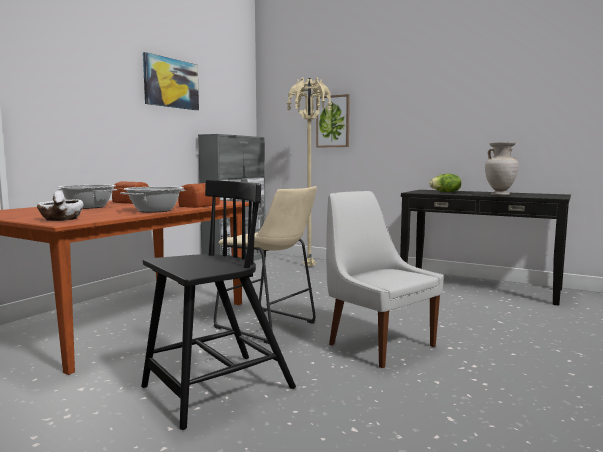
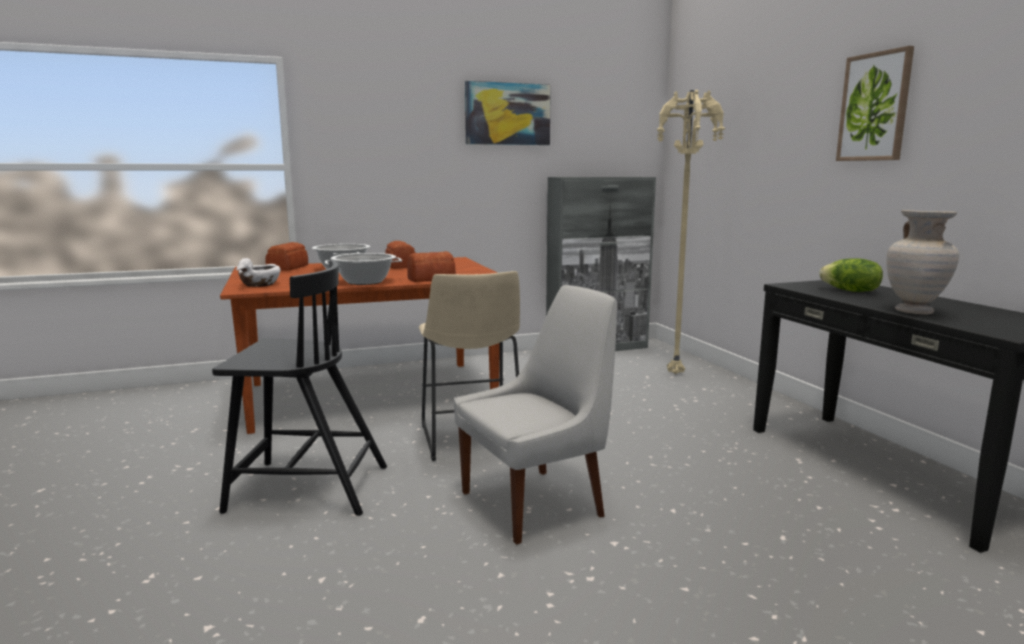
camera: 40 degrees right, 5 degrees up
(26, 210) = (289, 267): none -> bread
(333, 121) = (745, 154): picture -> picture (874, 107)
(378, 344) = (536, 503): white chair -> white chair turned 60 degrees clockwise

